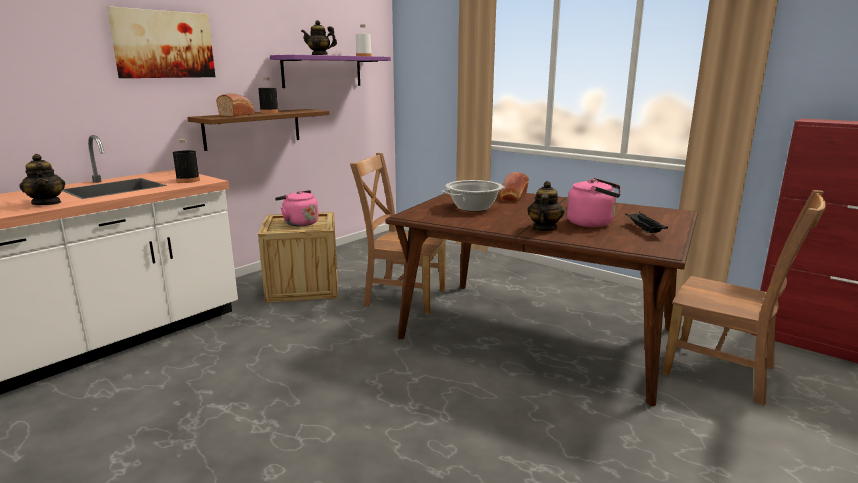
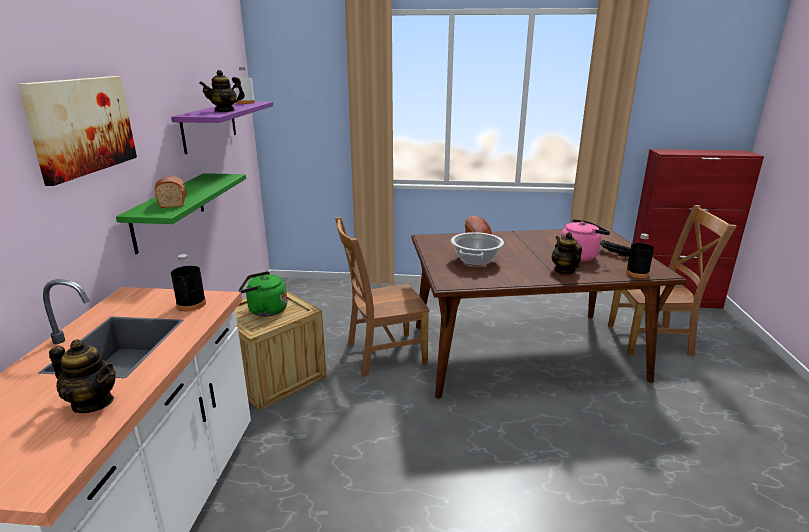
camera: 35 degrees left, 5 degrees up
(253, 128) = (169, 211): brown shelf -> green shelf
(269, 112) = (191, 188): black bottle -> black bottle (637, 273)
(299, 223) = (265, 310): pink kettle -> green kettle

